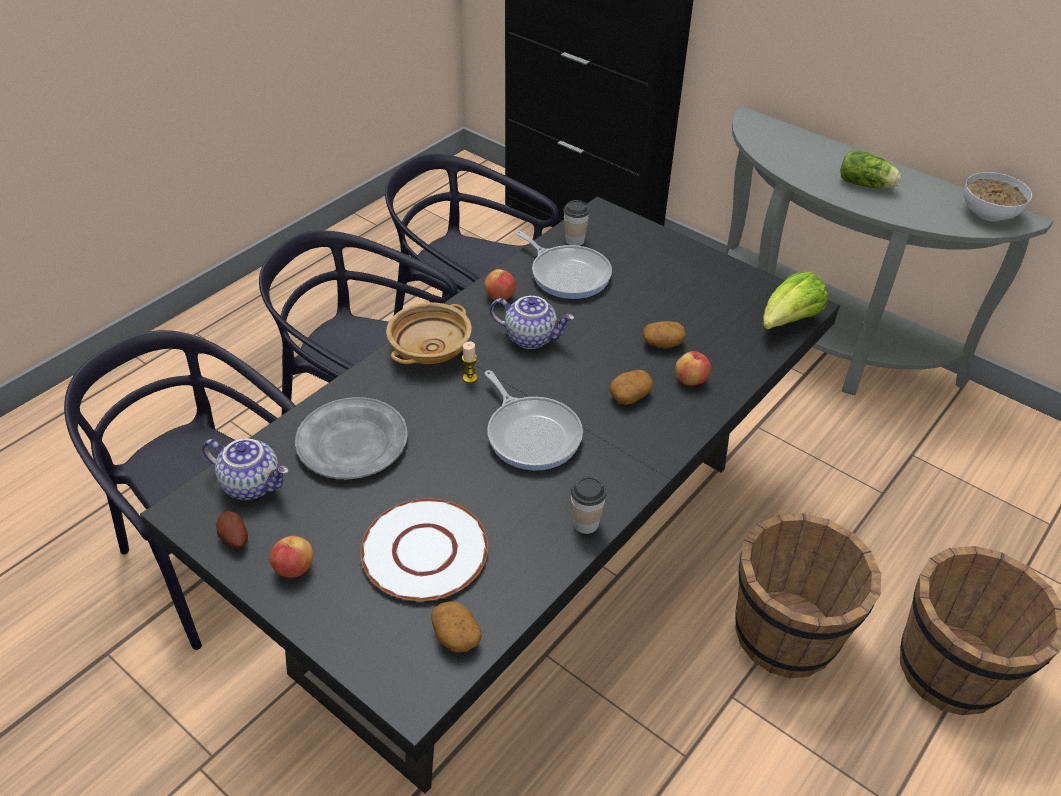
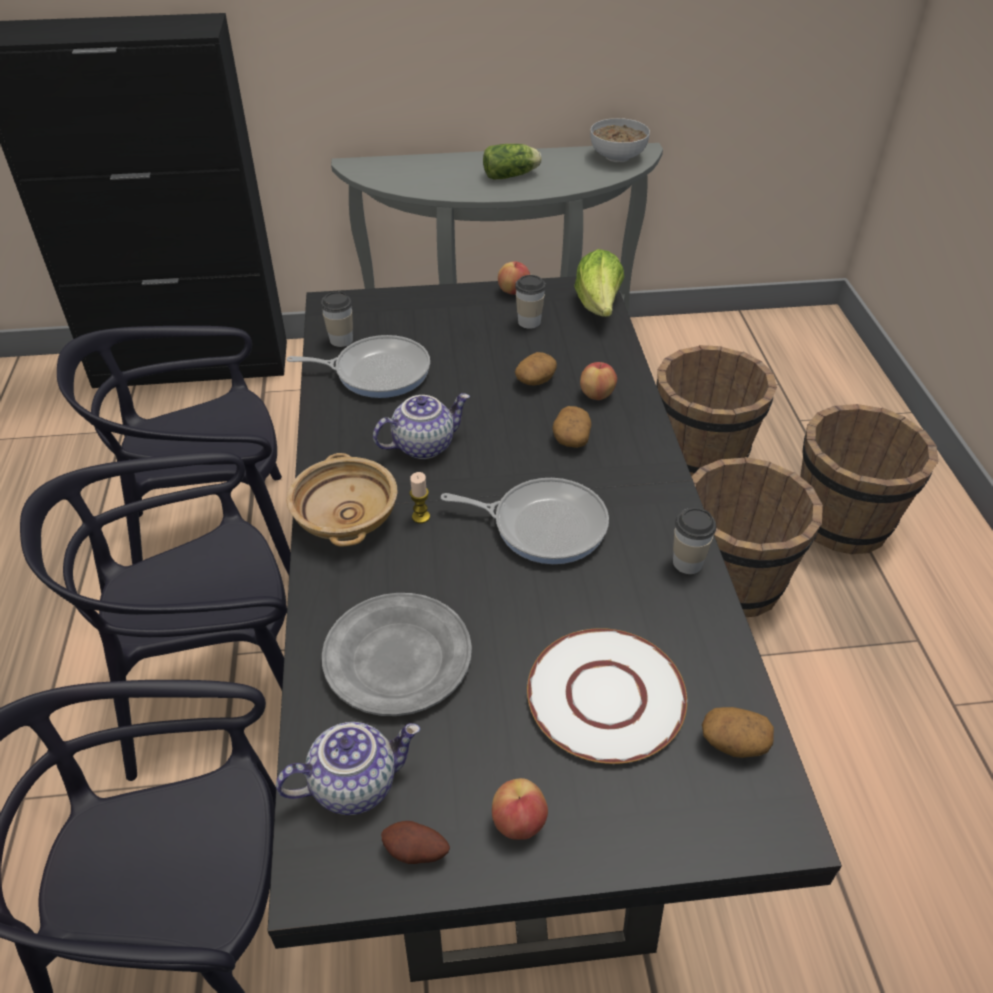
camera: 45 degrees left, 0 degrees up
(500, 297) = (344, 428): apple -> apple (514, 291)
(718, 302) = (529, 322): none -> cup
(887, 528) = (700, 455): none -> brown bucket

